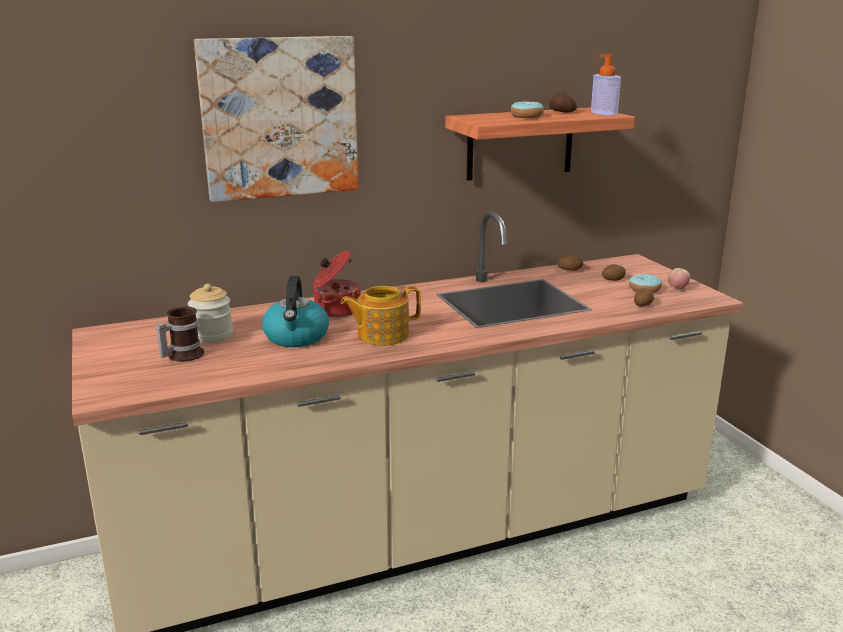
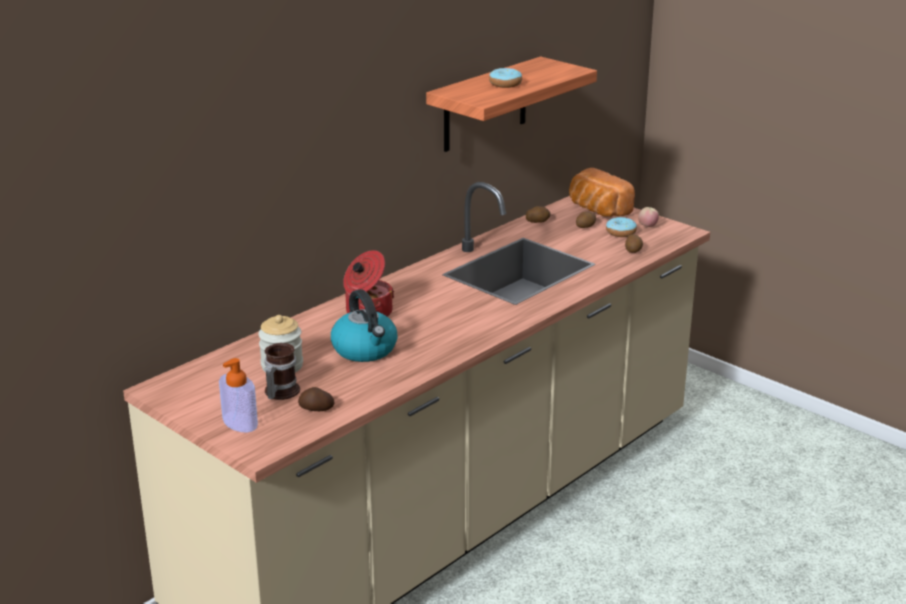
camera: 25 degrees left, 5 degrees up
(279, 118) = (293, 126): picture -> none
(381, 335) = (440, 330): teapot -> none
(562, 112) = (525, 70): potato -> potato (316, 409)
(604, 113) = (565, 68): soap dispenser -> soap dispenser (240, 422)
(638, 269) = (597, 210): none -> bread

